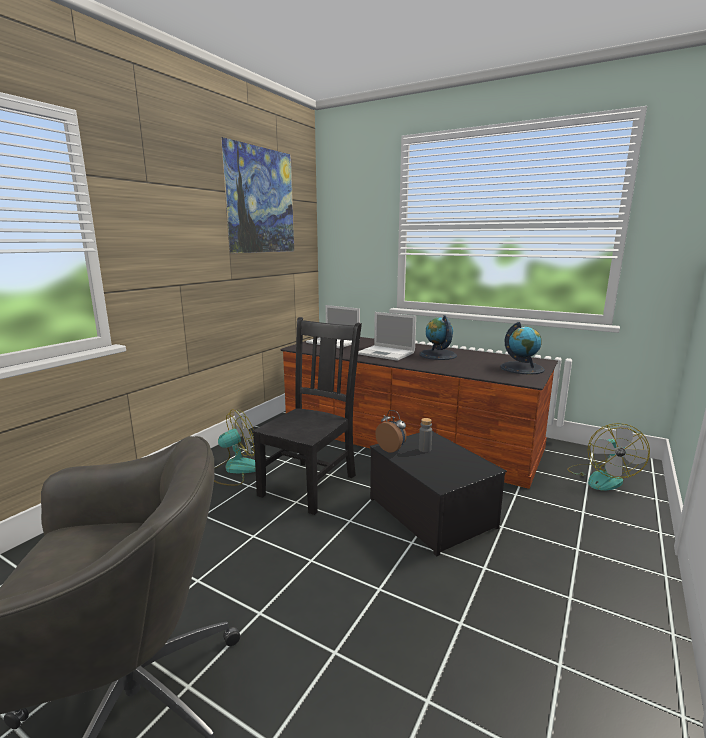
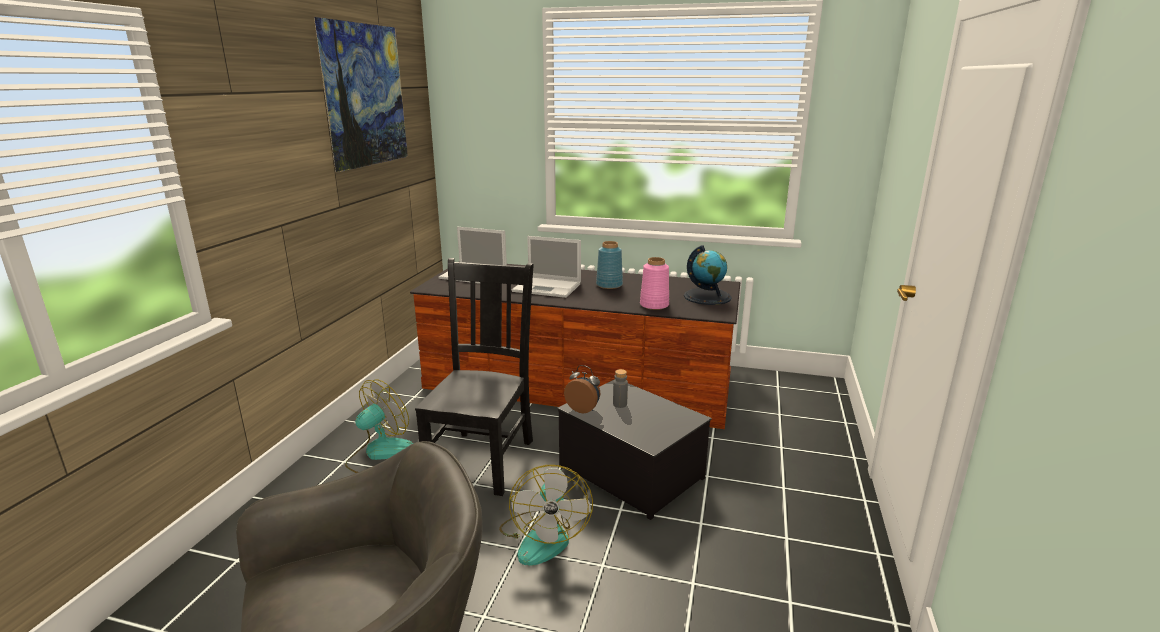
camera: 15 degrees left, 5 degrees up
(437, 355) = (608, 285): globe -> blue vase
(470, 370) = (654, 305): none -> pink vase
(602, 477) = (792, 406): fan -> fan (543, 536)

